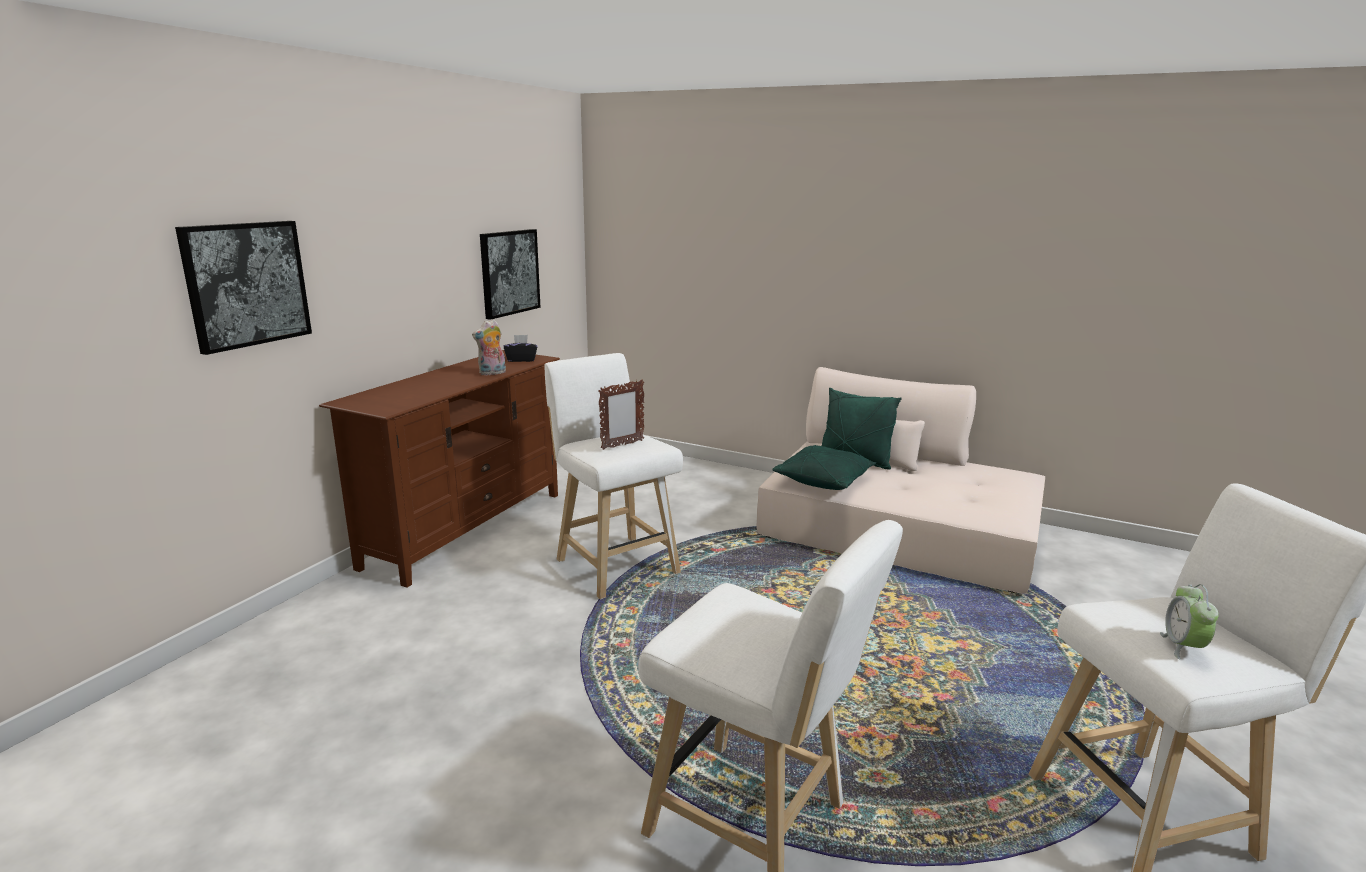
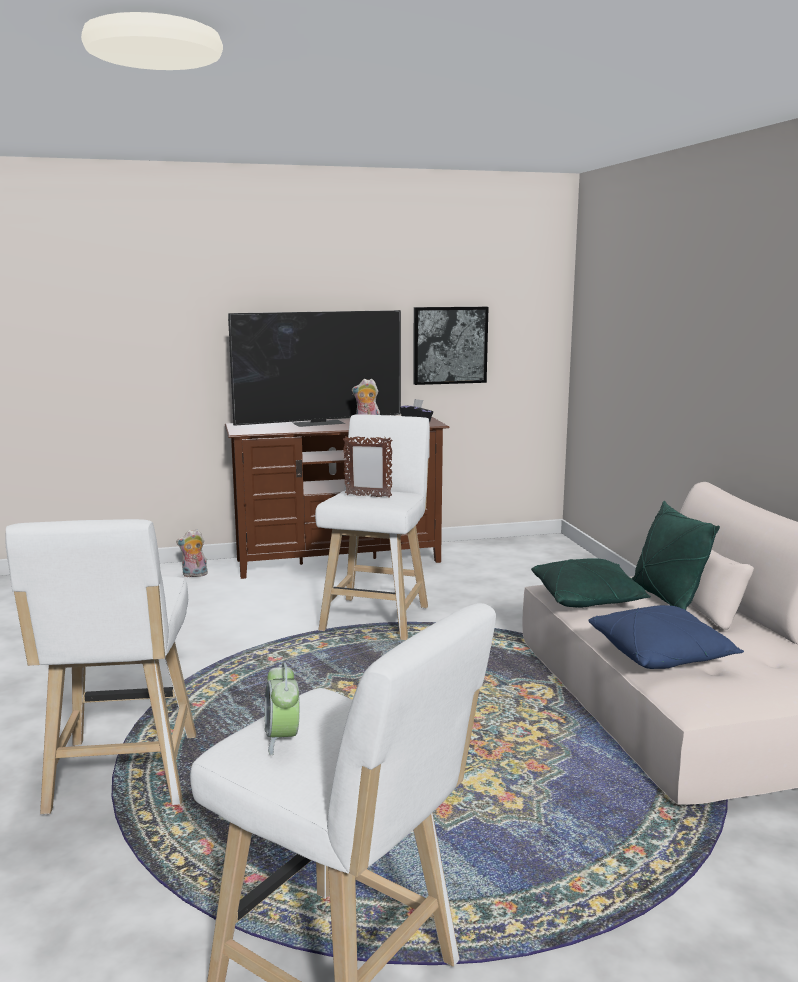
camera: 50 degrees right, 5 degrees down
(246, 284) = (178, 328): picture -> none
(342, 607) = (194, 575): none -> plush toy
(430, 379) = (319, 423): none -> television
(940, 500) = (661, 655): none -> blue pillow
(1183, 647) = (282, 739): alarm clock -> alarm clock turned 75 degrees counterclockwise

